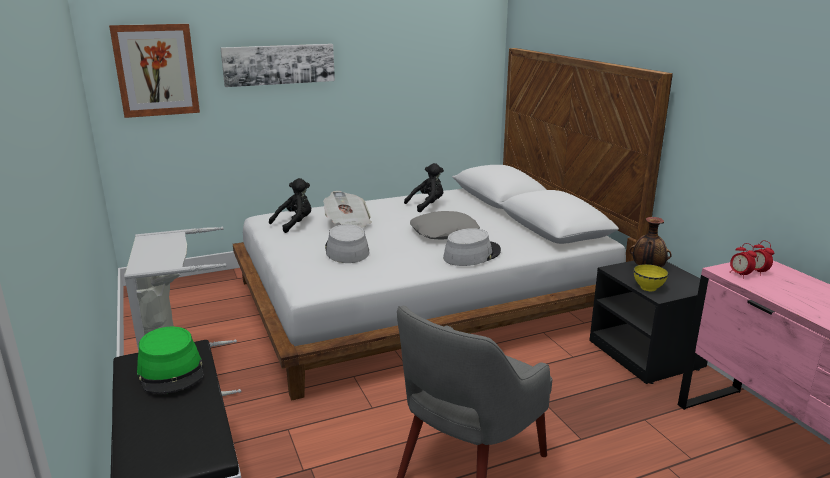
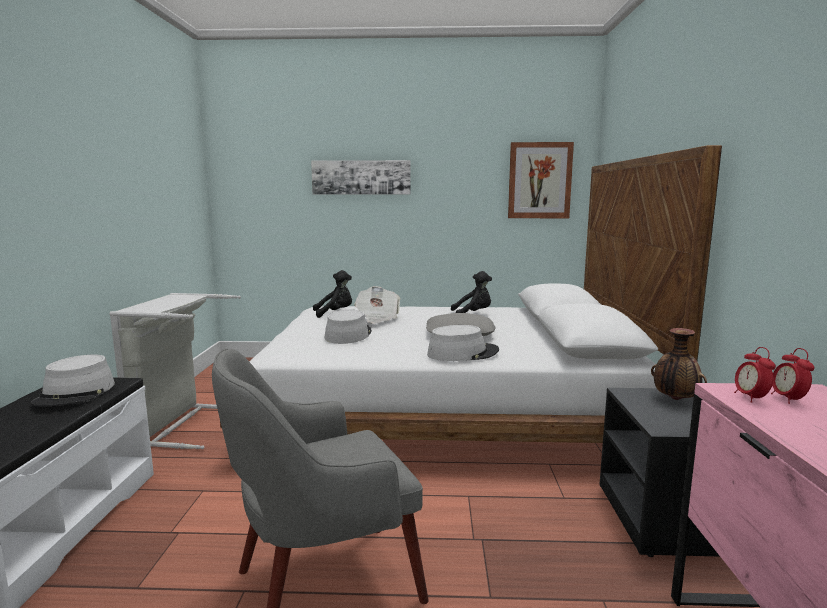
camera: 25 degrees right, 10 degrees down
(156, 70) = (260, 178): picture -> picture (539, 180)
(171, 371) = (75, 393): green hat -> grey hat
(648, 288) = (653, 417): yellow bowl -> none

